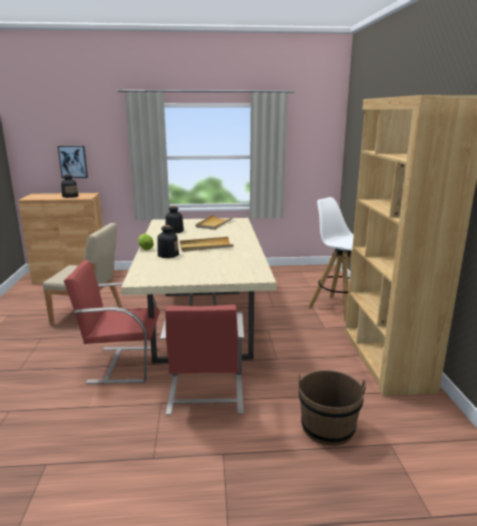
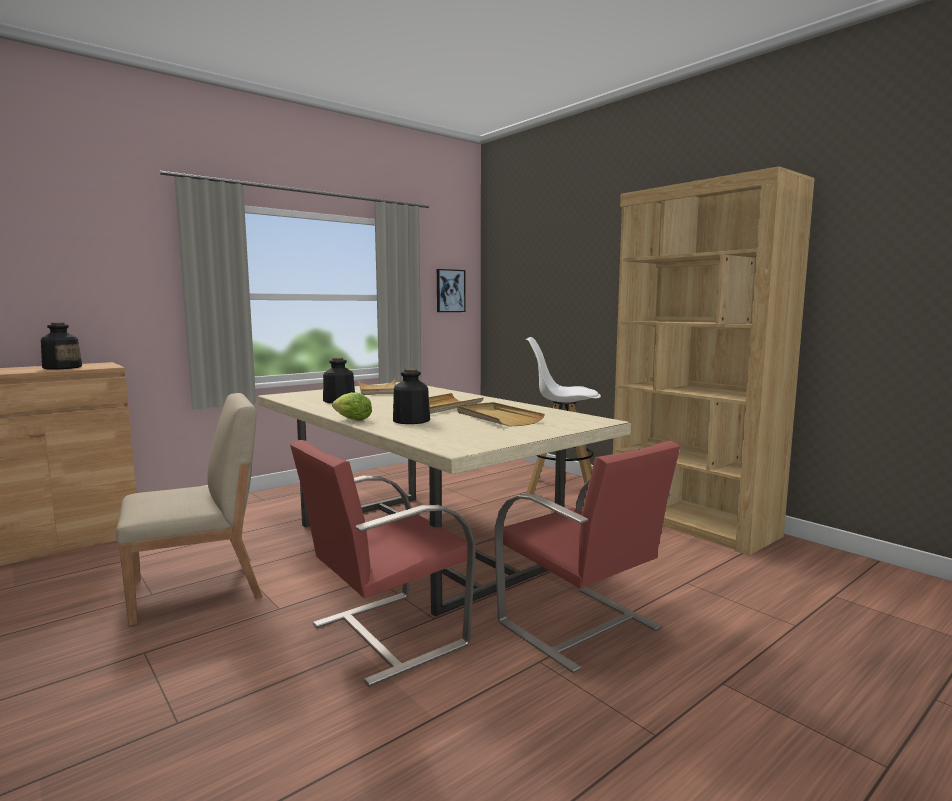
camera: 35 degrees left, 10 degrees down
(73, 161) = (53, 301): picture -> picture (450, 291)
(213, 261) = (497, 417): none -> beige tray
(327, 428) = (762, 604): brown bucket -> none

